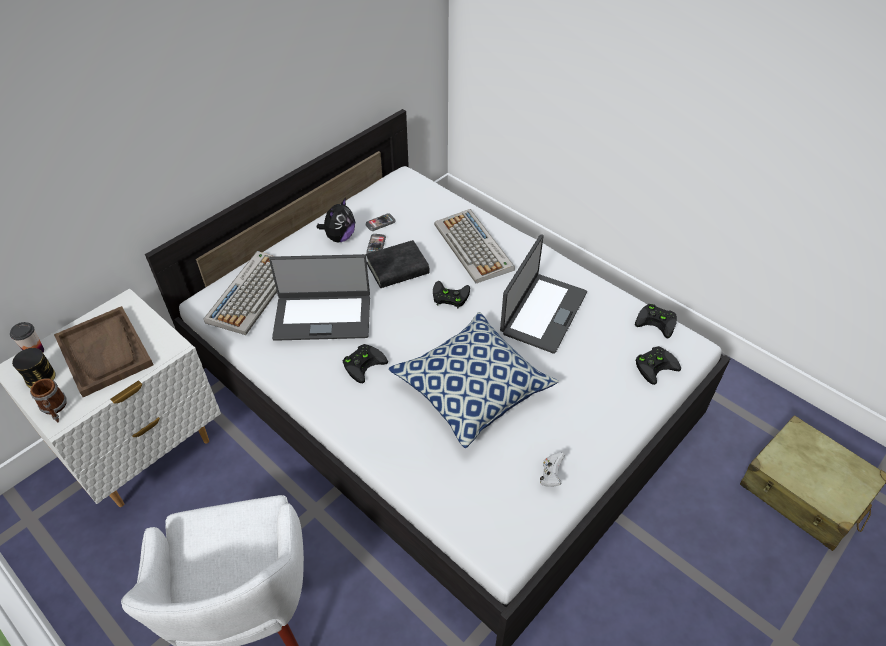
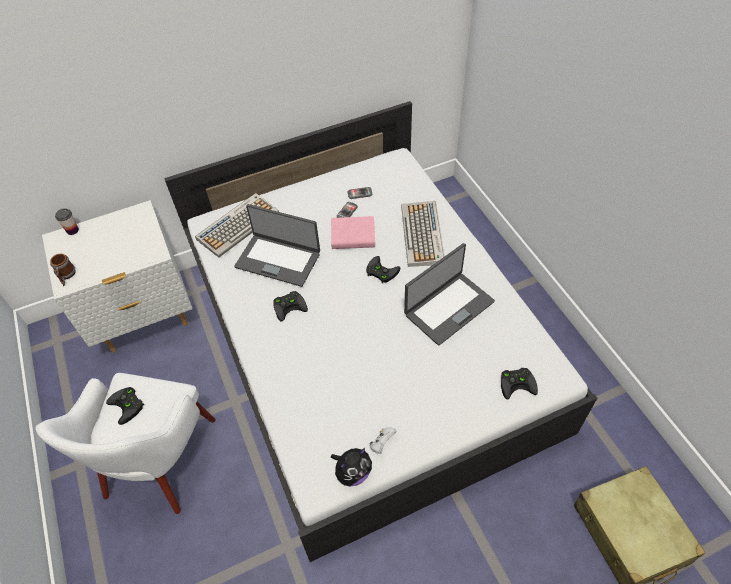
camera: 25 degrees right, 5 degrees up
(40, 378) = (67, 250): can -> none
(105, 352) = (113, 244): brown tray -> none
(339, 237) = (323, 197): plush toy -> plush toy (353, 472)
(397, 269) = (353, 236): black book -> pink book
(472, 388) = (359, 352): pillow -> none
(657, 322) = (542, 346): black game controller -> black game controller (128, 406)

